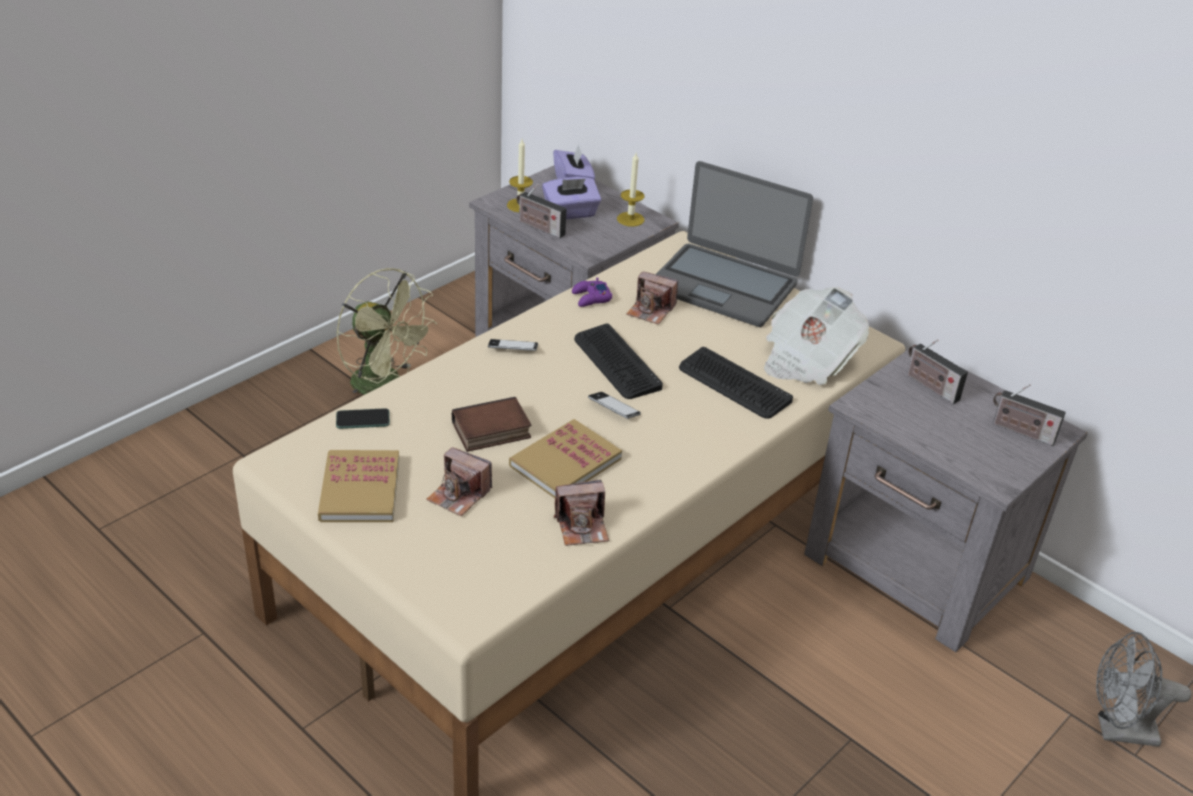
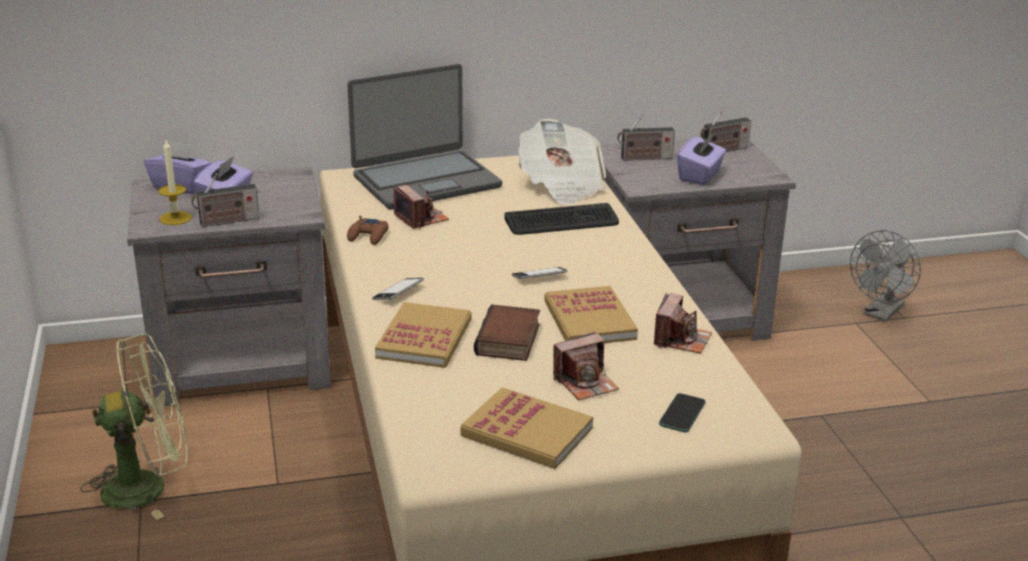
camera: 55 degrees left, 10 degrees down
(363, 419) = (417, 400): phone -> phone (682, 414)
(454, 388) = (424, 339): none -> book
(591, 298) = (368, 236): purple game controller -> brown game controller
(616, 363) = (476, 256): keyboard -> none
(630, 219) = (276, 181): candle -> none
(650, 310) = (421, 219): camera -> camera turned 90 degrees counterclockwise
(935, 434) = (700, 176): none -> purple tissue box

